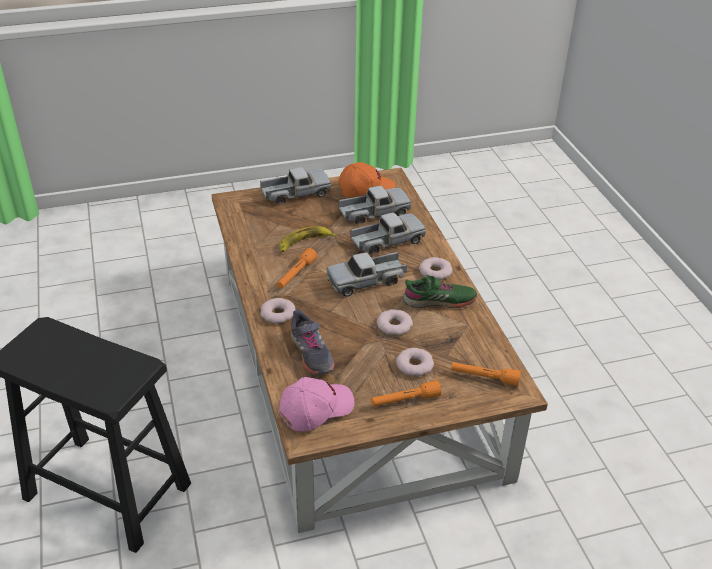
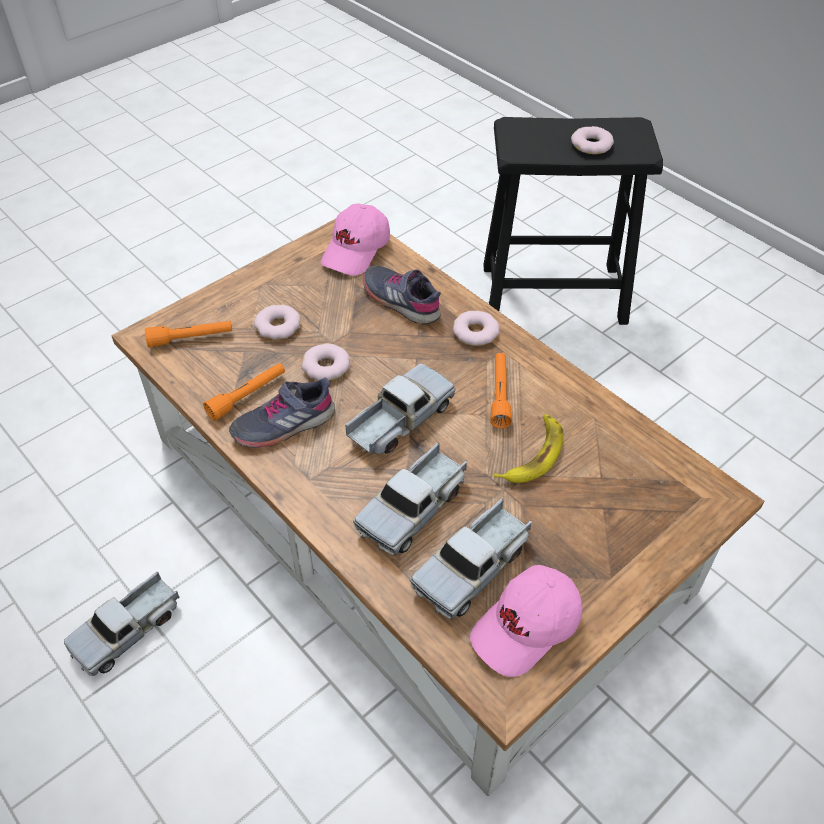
camera: 155 degrees right, 10 degrees up
(295, 194) = (636, 559): toy truck -> toy truck (128, 629)
(366, 189) = (527, 628): orange cap -> pink cap
(405, 400) = (271, 286): orange flashlight -> orange flashlight (247, 396)
(435, 272) = (310, 474): donut -> donut (591, 145)
(439, 301) = (284, 424): green shoe -> grey shoe

